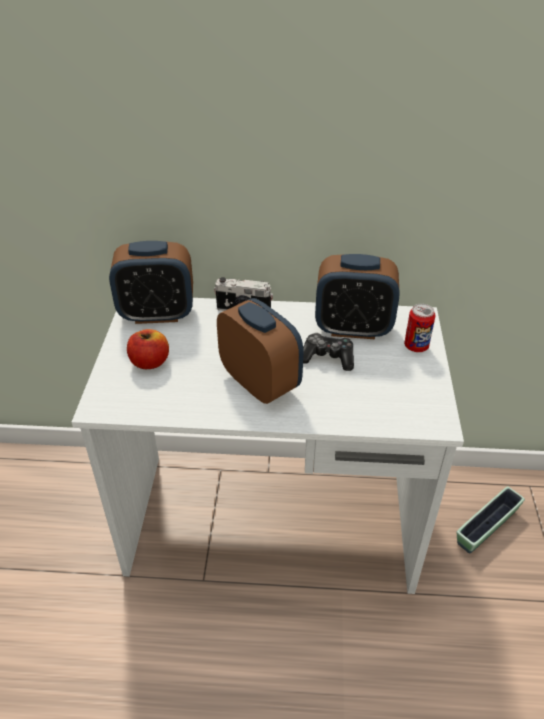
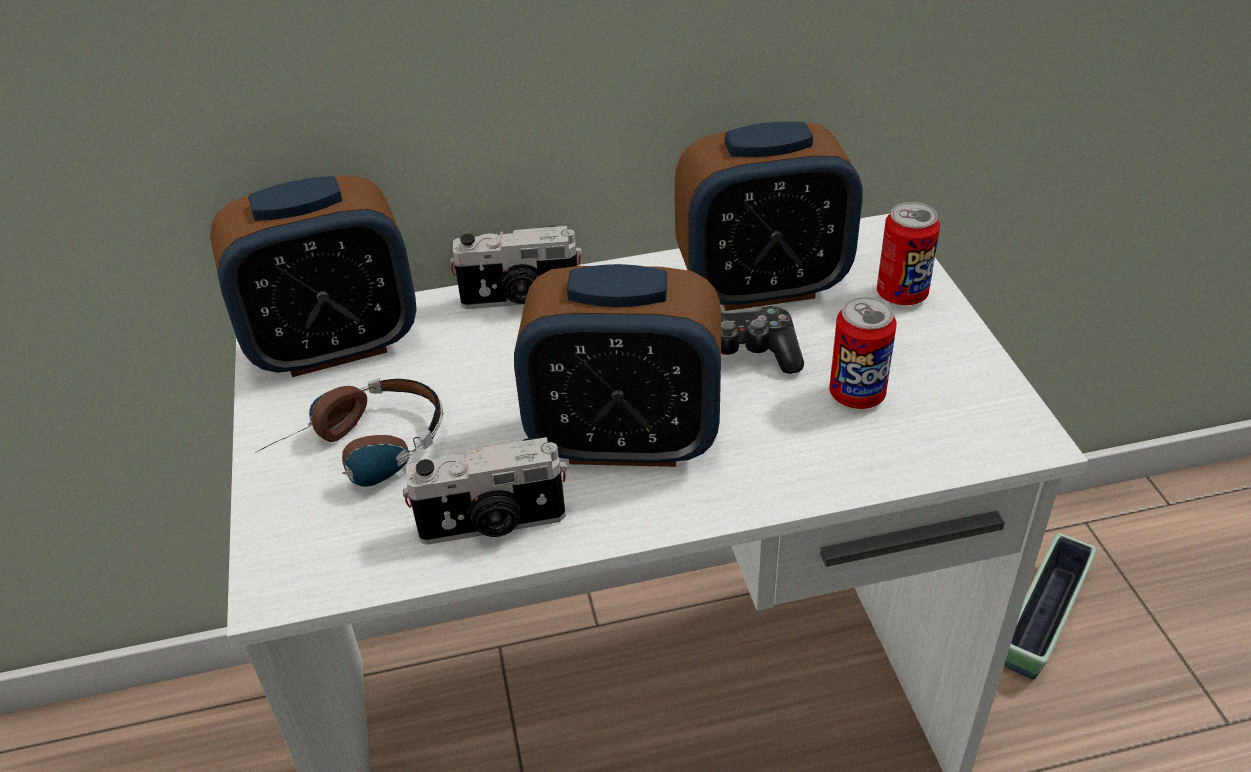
camera: 15 degrees left, 0 degrees up
(150, 362) = (361, 453): apple -> headphones
(190, 404) = (493, 525): none -> camera
(260, 383) = (624, 441): alarm clock -> alarm clock turned 150 degrees clockwise
(371, 387) = (857, 395): none -> can

